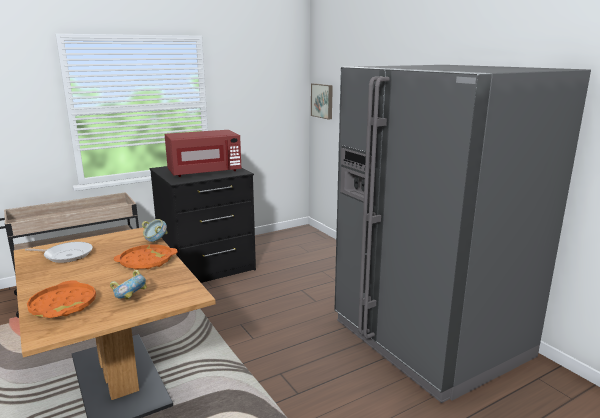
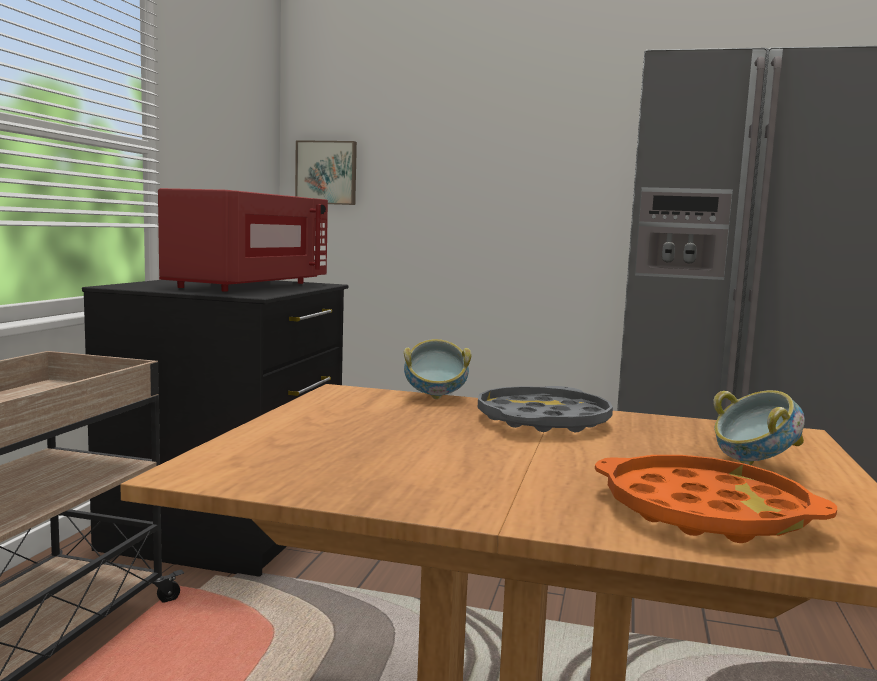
camera: 45 degrees left, 10 degrees down
(66, 255) = (336, 452): frying pan -> none
(146, 261) = (542, 420): orange tray -> grey tray

